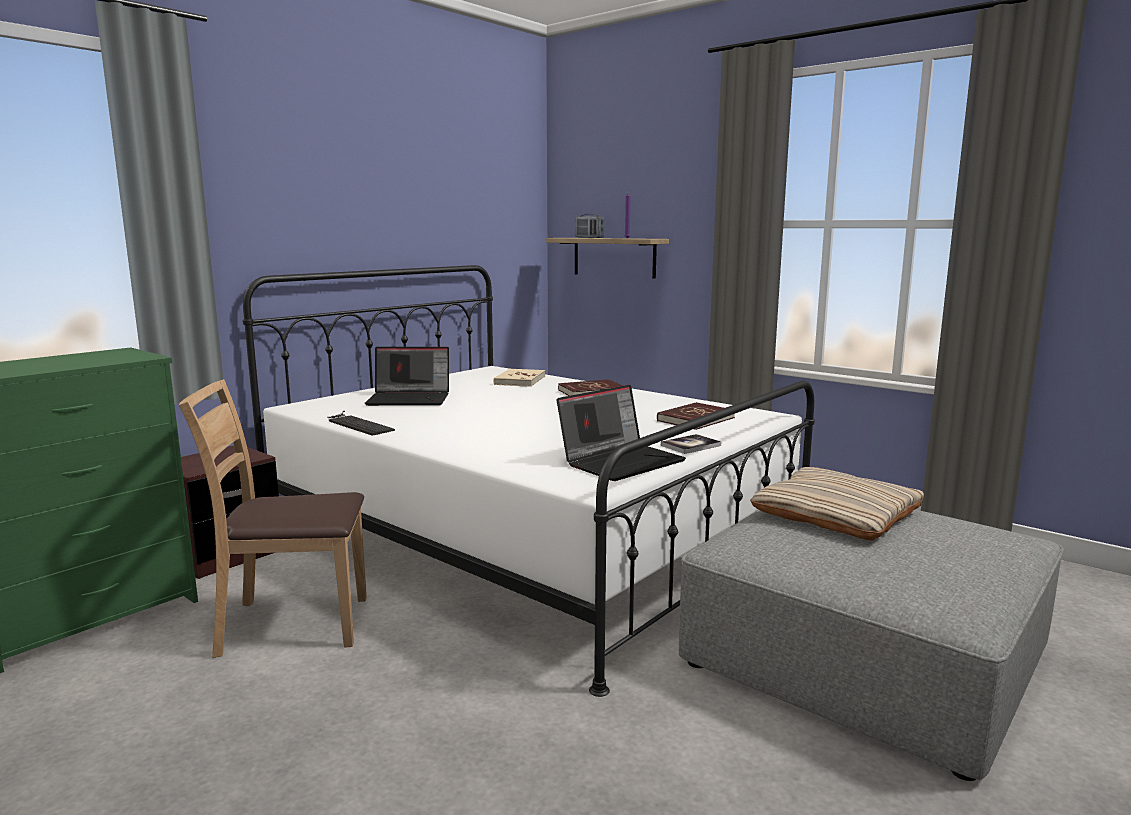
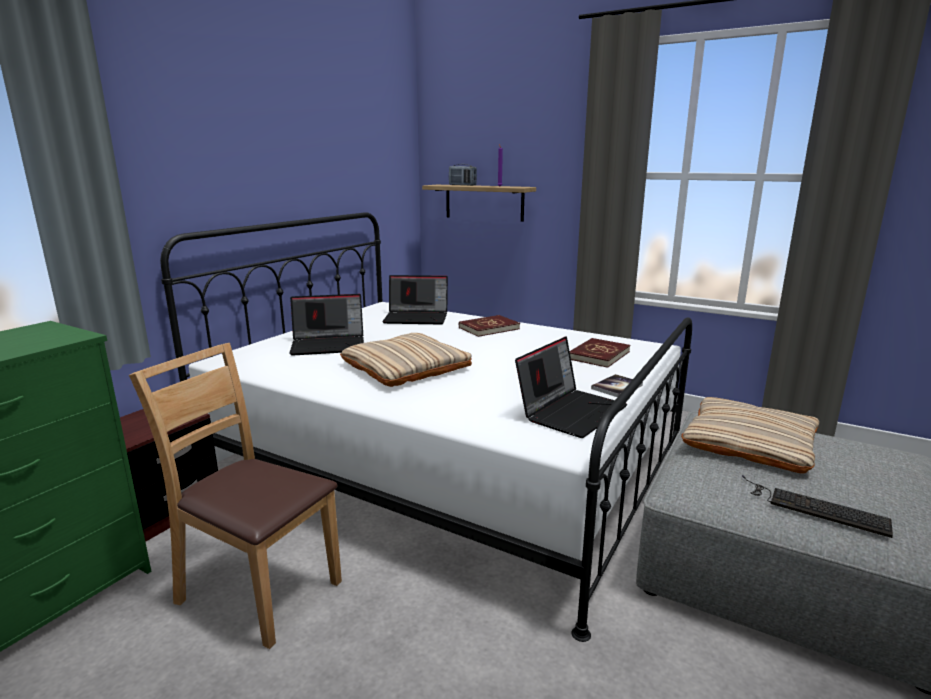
camera: 10 degrees left, 5 degrees up
(292, 625) = (259, 590): brown chair -> brown chair turned 45 degrees clockwise
(356, 424) = (293, 379): keyboard -> keyboard (813, 507)
(476, 420) = (406, 367): none -> beige pillow
(519, 380) = (417, 318): beige book -> laptop

